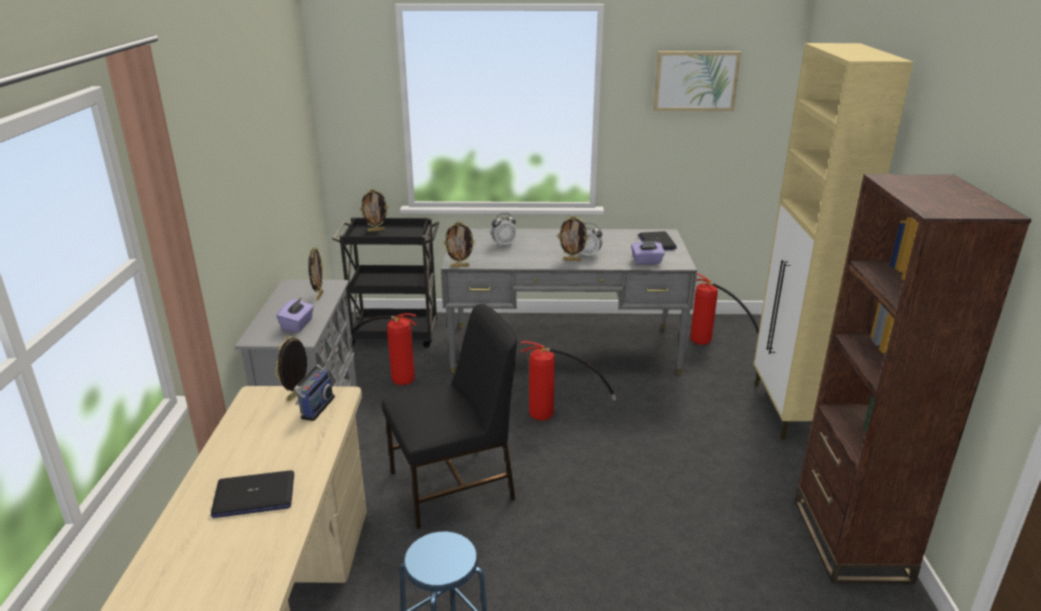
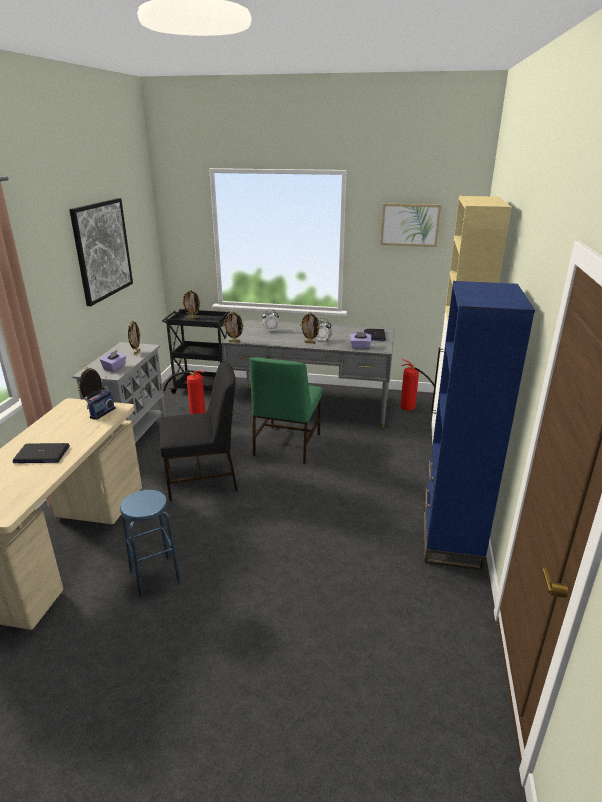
camera: 10 degrees right, 0 degrees up
(256, 139) = (102, 250): none -> picture
(555, 415) = (286, 445): fire extinguisher -> green chair
(850, 540) = (451, 539): brown bookcase -> blue bookcase

